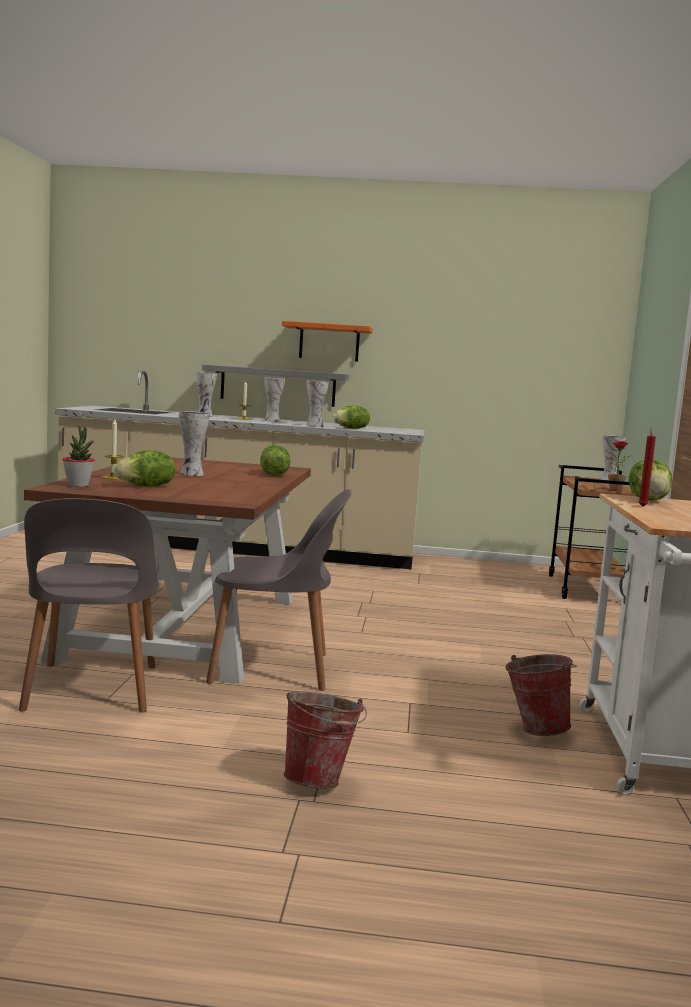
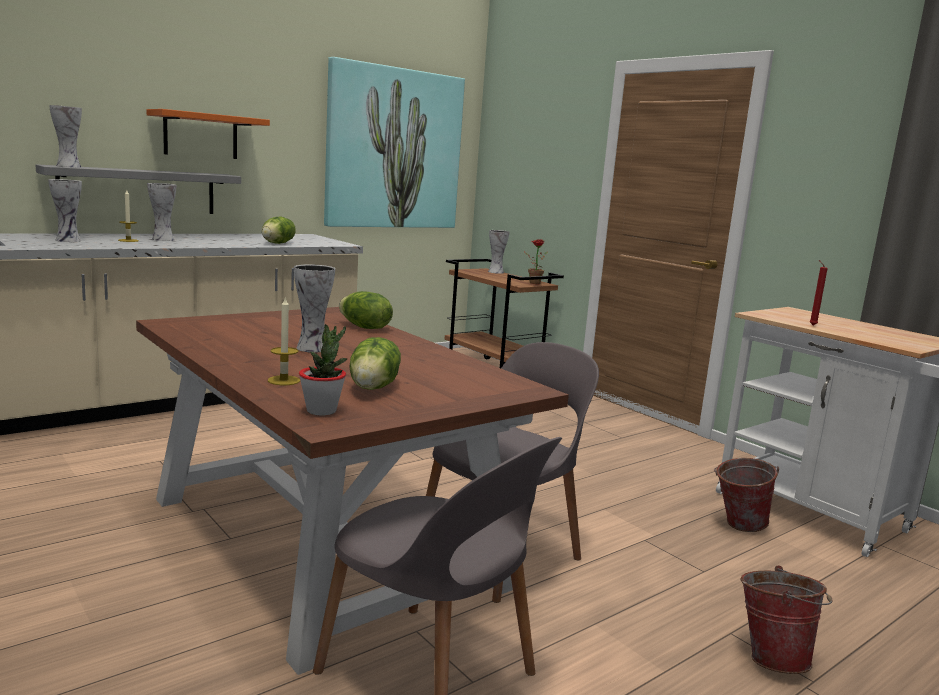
camera: 45 degrees left, 5 degrees up
(314, 426) = (237, 244): vase -> vase (68, 166)
(518, 352) = (393, 149): none -> picture
(649, 500) = (779, 315): lettuce -> none

